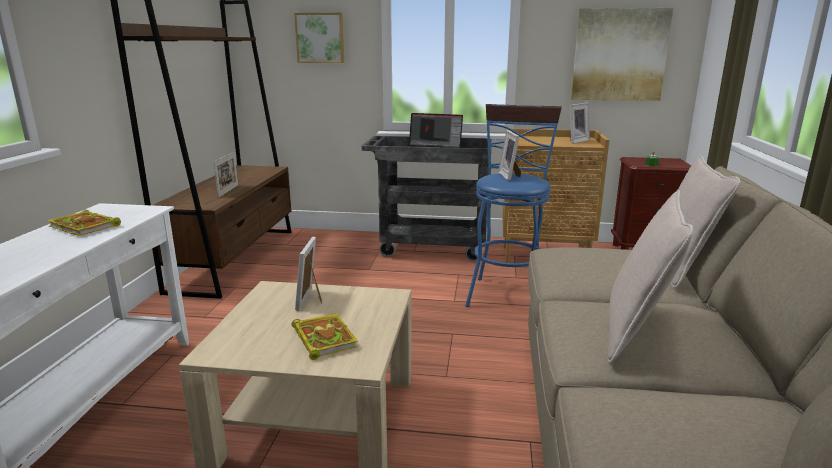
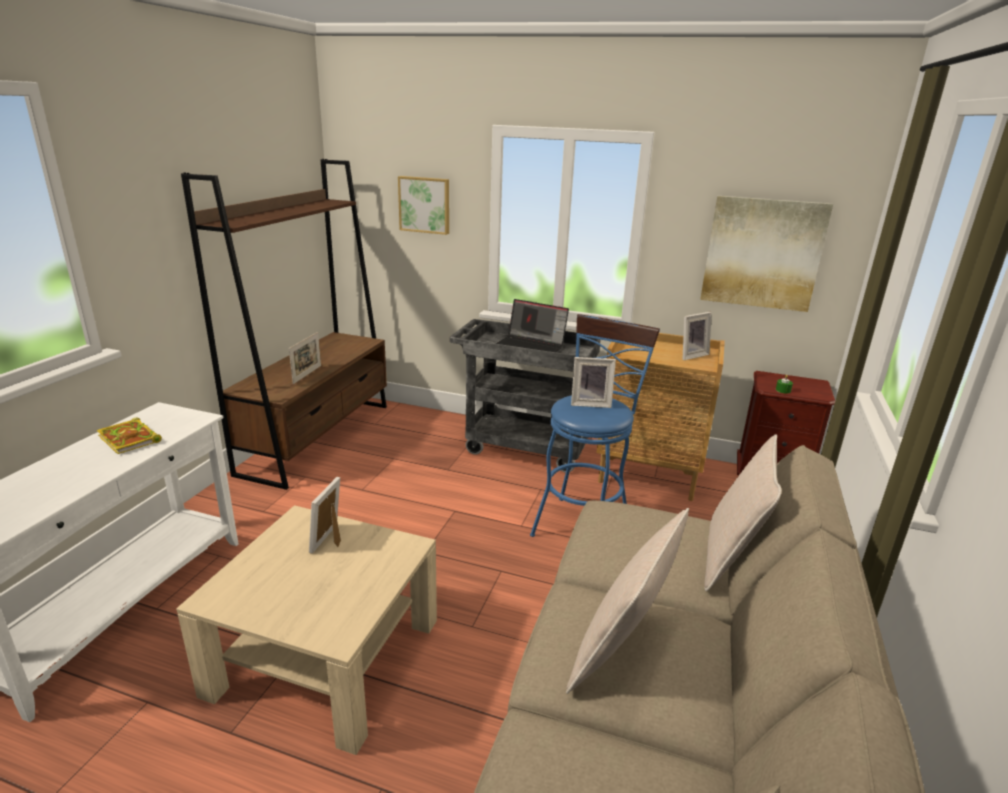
camera: 10 degrees right, 5 degrees up
(323, 338) = (319, 596): book -> none
(510, 176) = (590, 403): picture frame -> picture frame turned 90 degrees counterclockwise

